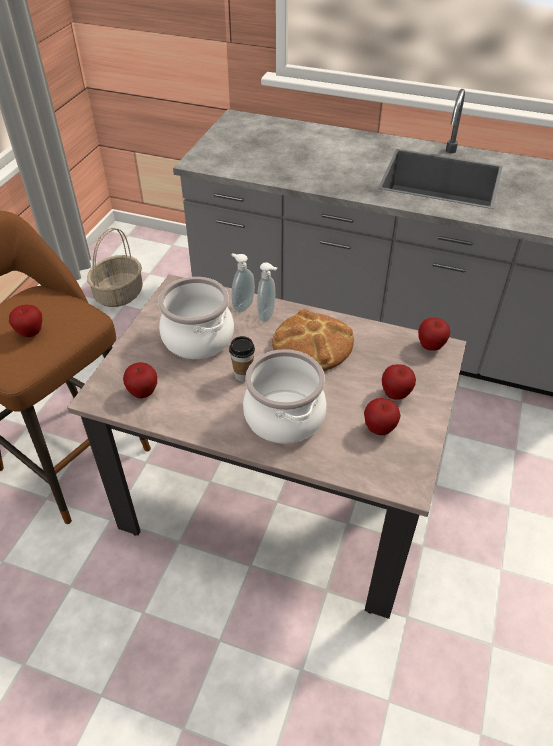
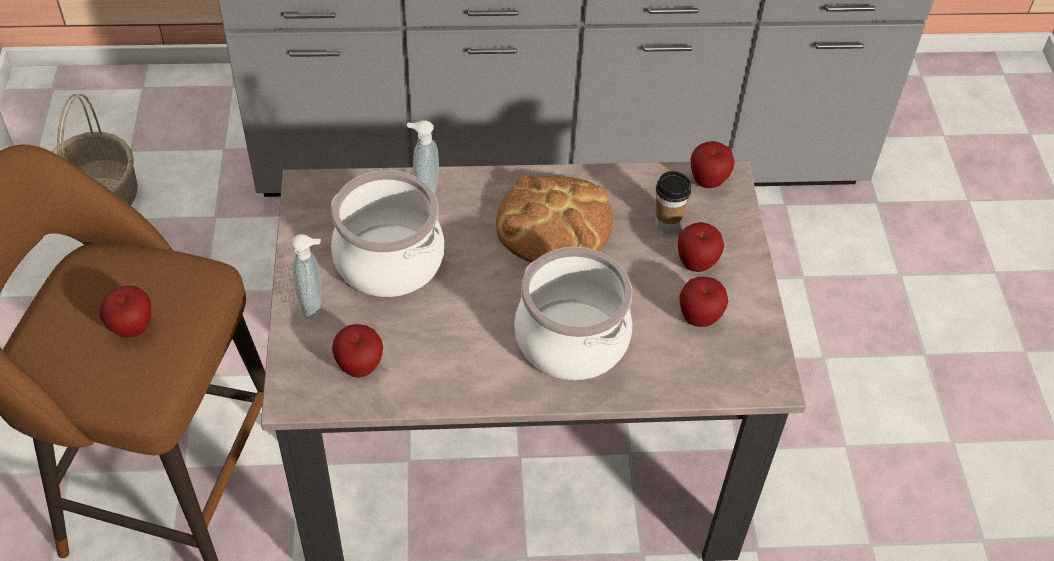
camera: 25 degrees left, 5 degrees up
(243, 375) = (485, 298): cup -> cup (667, 224)
(268, 315) = (469, 197): soap dispenser -> soap dispenser (314, 305)

